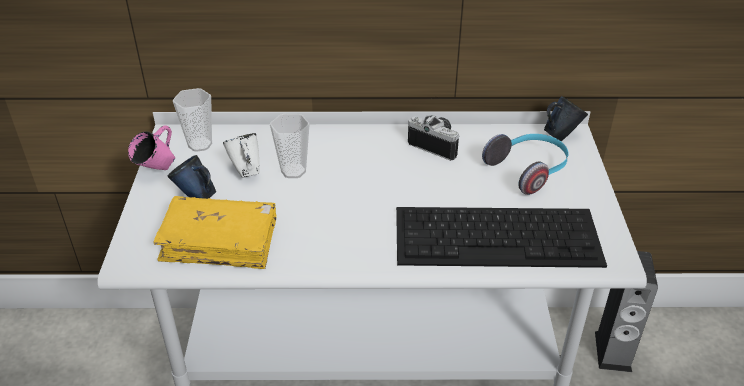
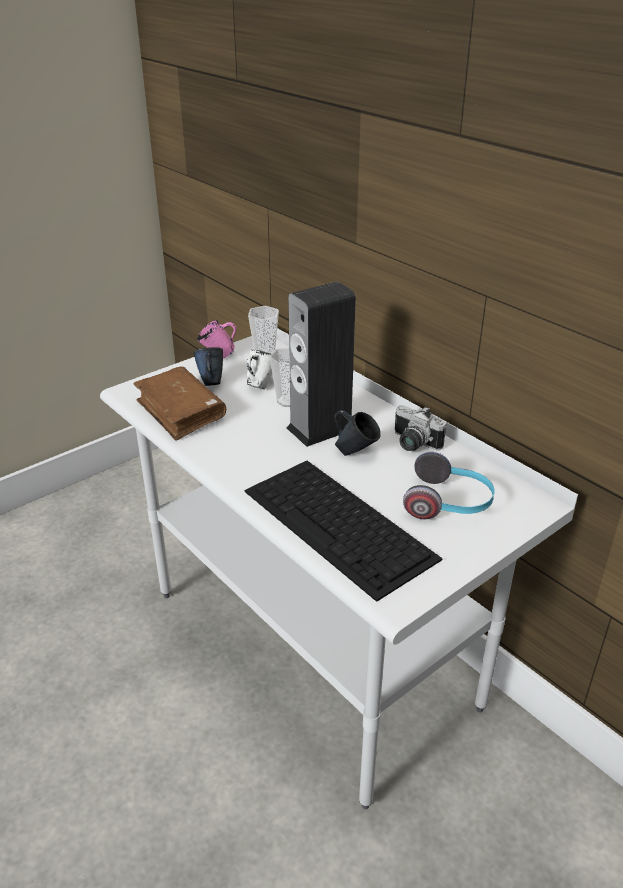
camera: 50 degrees right, 5 degrees down
(220, 242) = (181, 412): yellow book -> brown book
(437, 144) = (412, 444): camera -> camera turned 135 degrees clockwise
(560, 135) = (527, 500): blue mug -> blue mug (355, 453)
(613, 351) = (544, 800): speaker -> speaker (320, 428)

